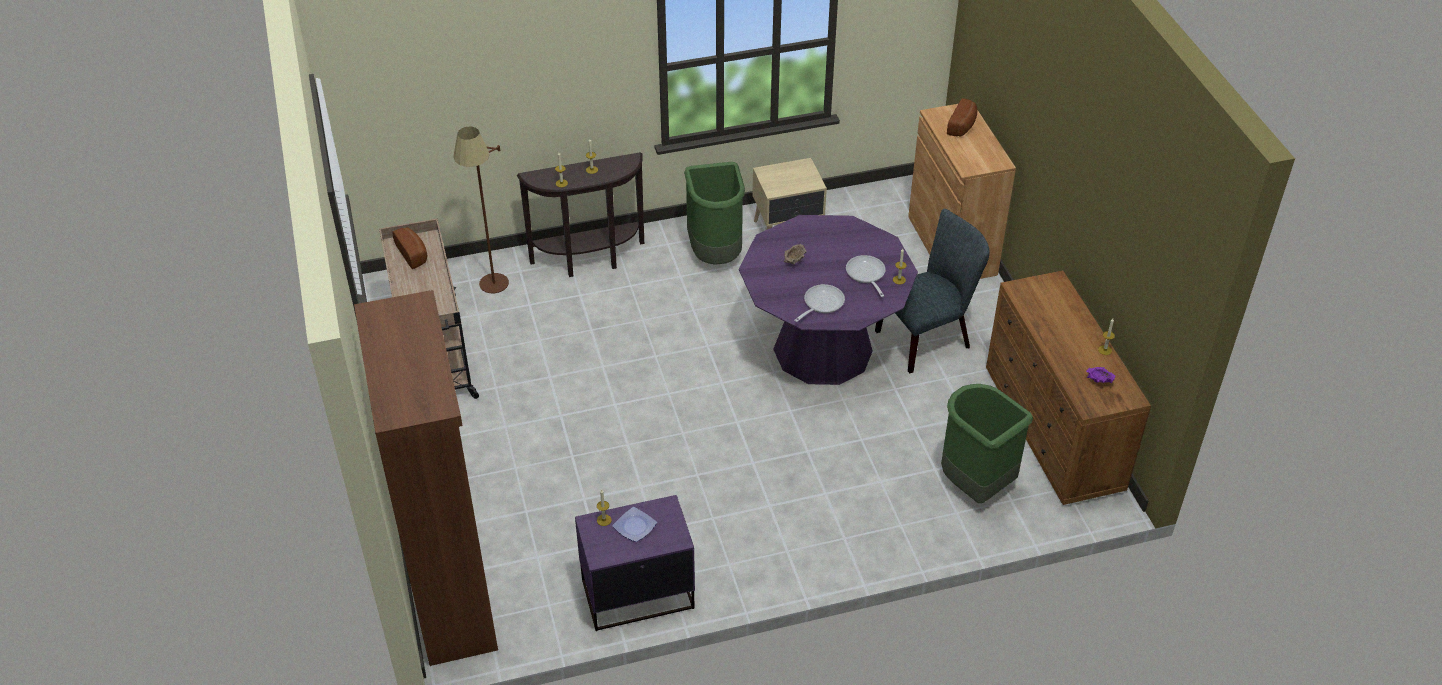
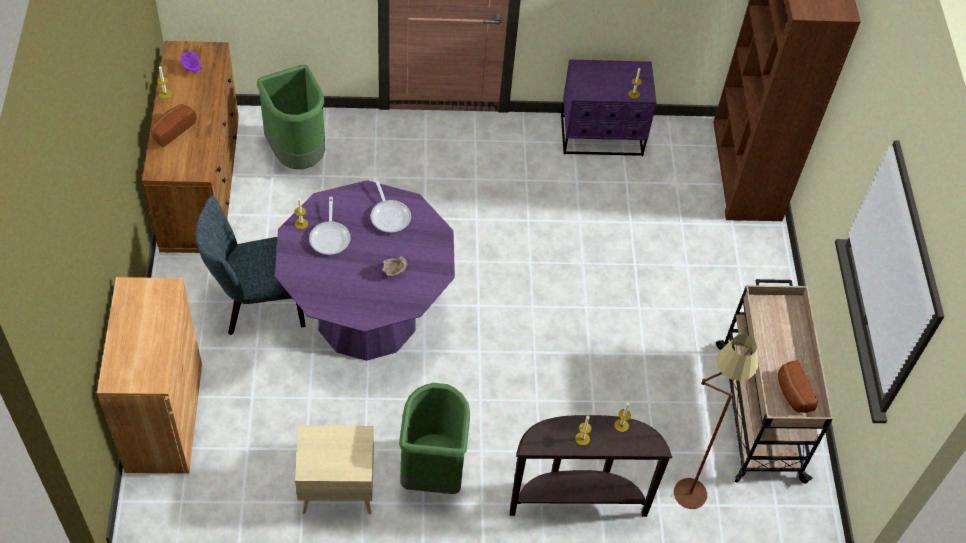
camera: 170 degrees left, 10 degrees up
(635, 526) = (610, 83): plate -> none
(821, 304) = (389, 215): frying pan -> frying pan turned 75 degrees counterclockwise
(963, 126) = (133, 353): bread -> bread (172, 130)

